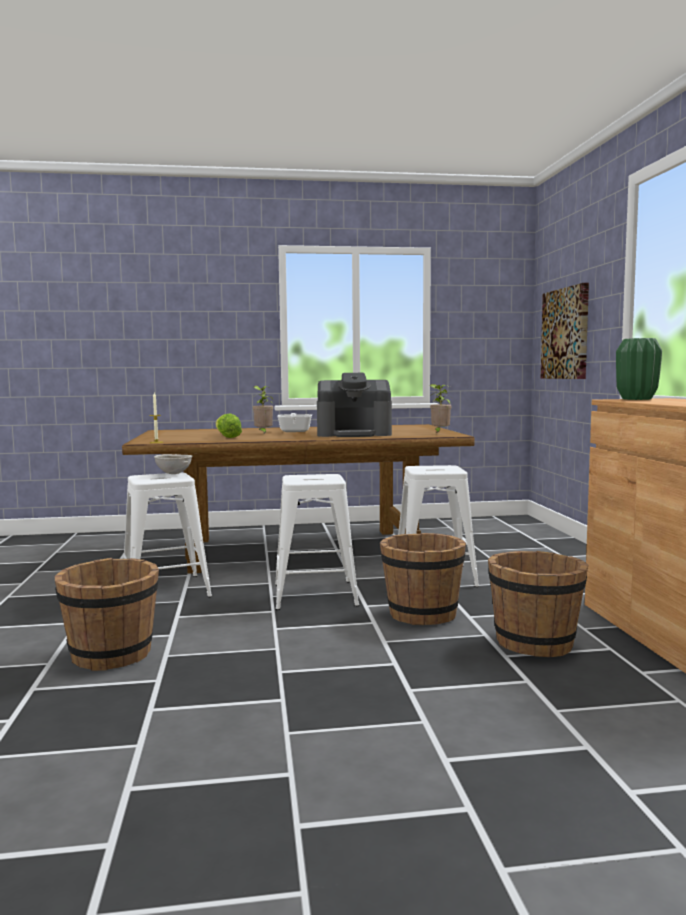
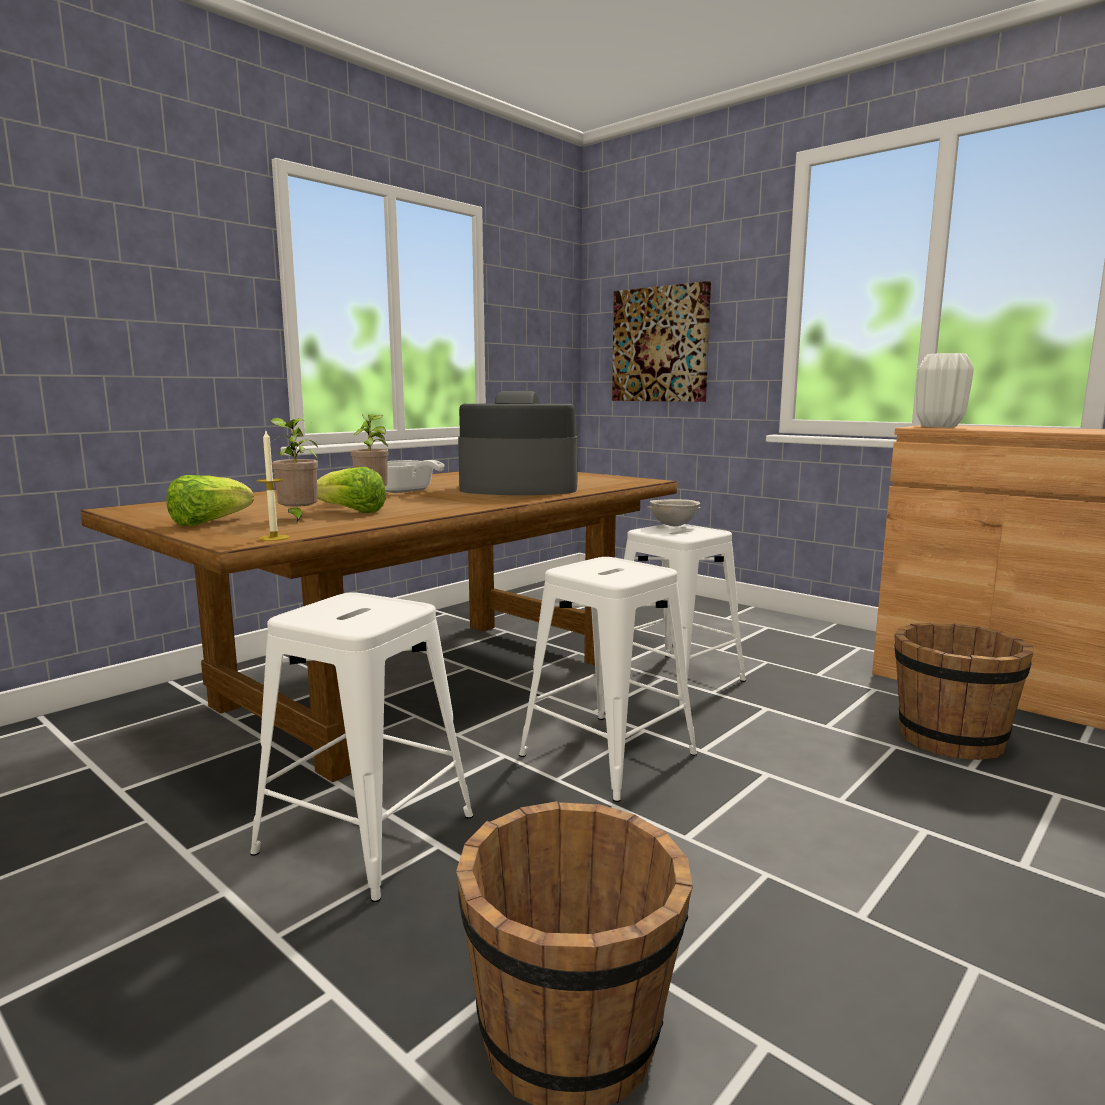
camera: 40 degrees left, 5 degrees up
(162, 436) = (209, 523): none -> lettuce
(174, 473) = (351, 598): grey bowl -> grey bowl (673, 525)
(354, 434) = (518, 488): coffee machine -> coffee machine turned 135 degrees counterclockwise
(422, 614) = (783, 740): brown bucket -> none
(439, 433) = (611, 478): potted plant -> potted plant (298, 519)
(636, 399) = (939, 426): green vase -> white vase

